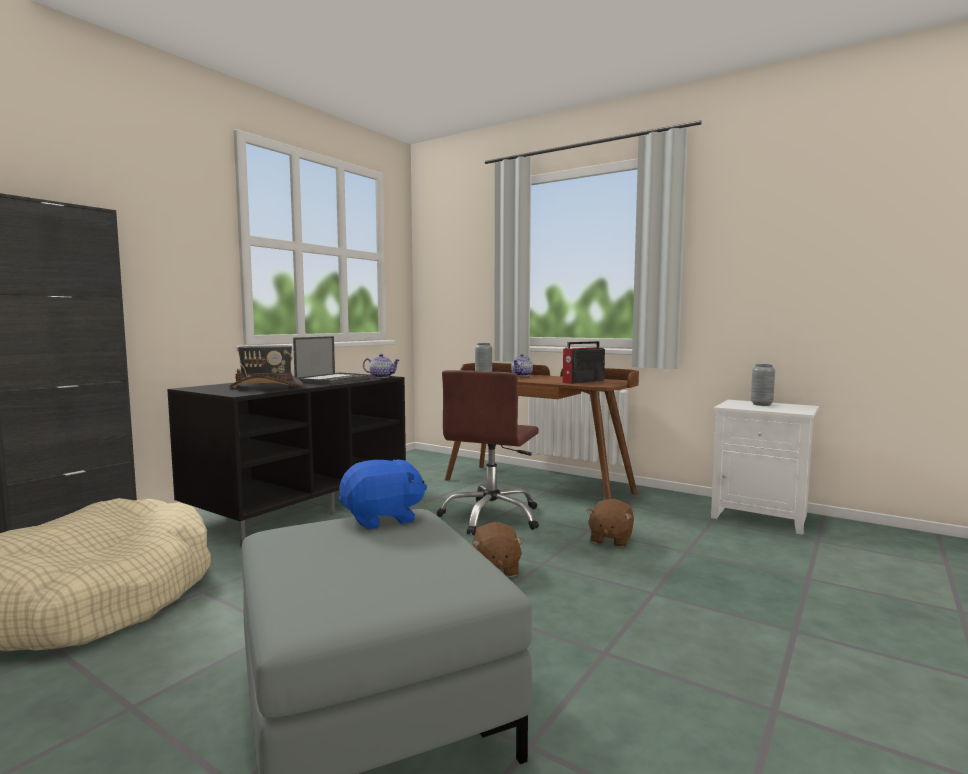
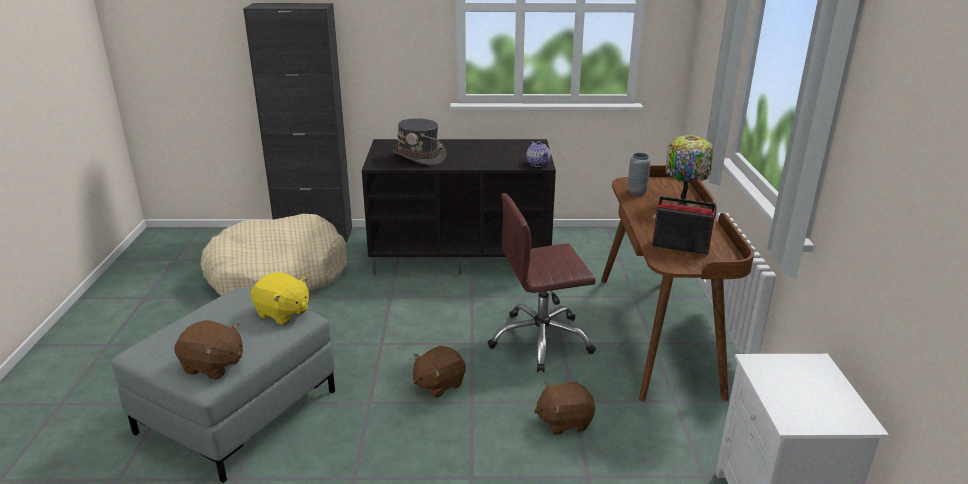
camera: 55 degrees right, 20 degrees up
(332, 379) = (490, 157): laptop -> none
(382, 519) = (283, 313): blue plush toy -> yellow plush toy
(448, 572) = (213, 366): none -> brown plush toy
(522, 375) = (683, 204): teapot -> table lamp
(761, 404) = (814, 385): grey vase -> none

